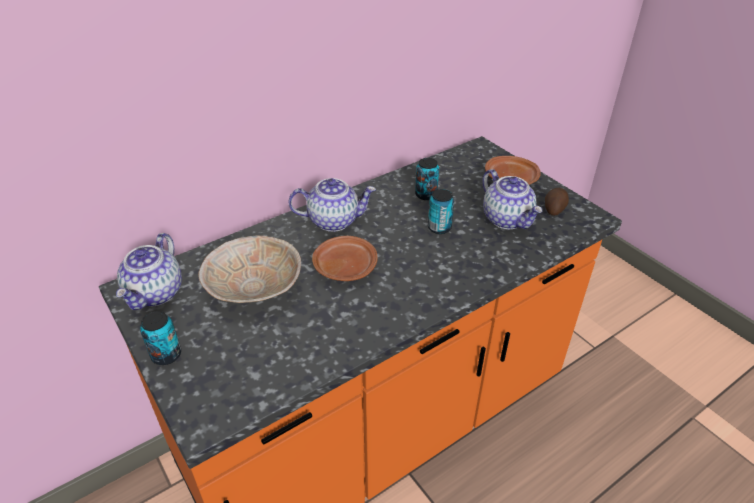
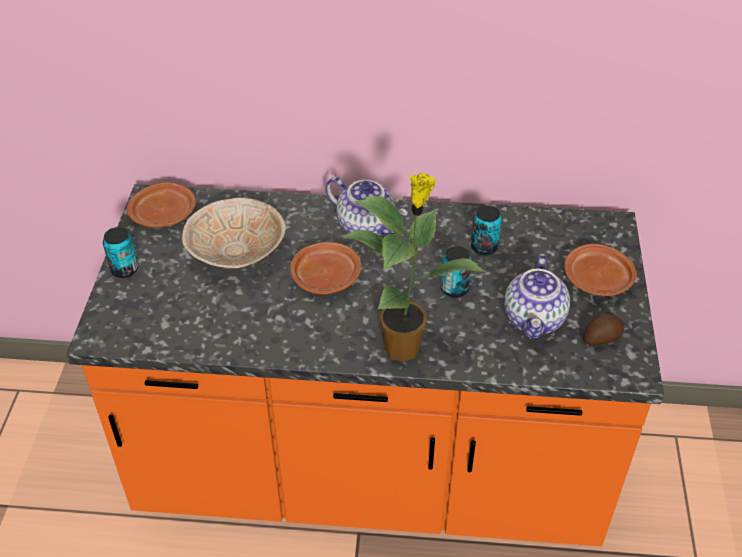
camera: 40 degrees right, 5 degrees up
(156, 293) = (164, 214): teapot -> brown plate
(454, 280) = (404, 347): none -> potted plant

